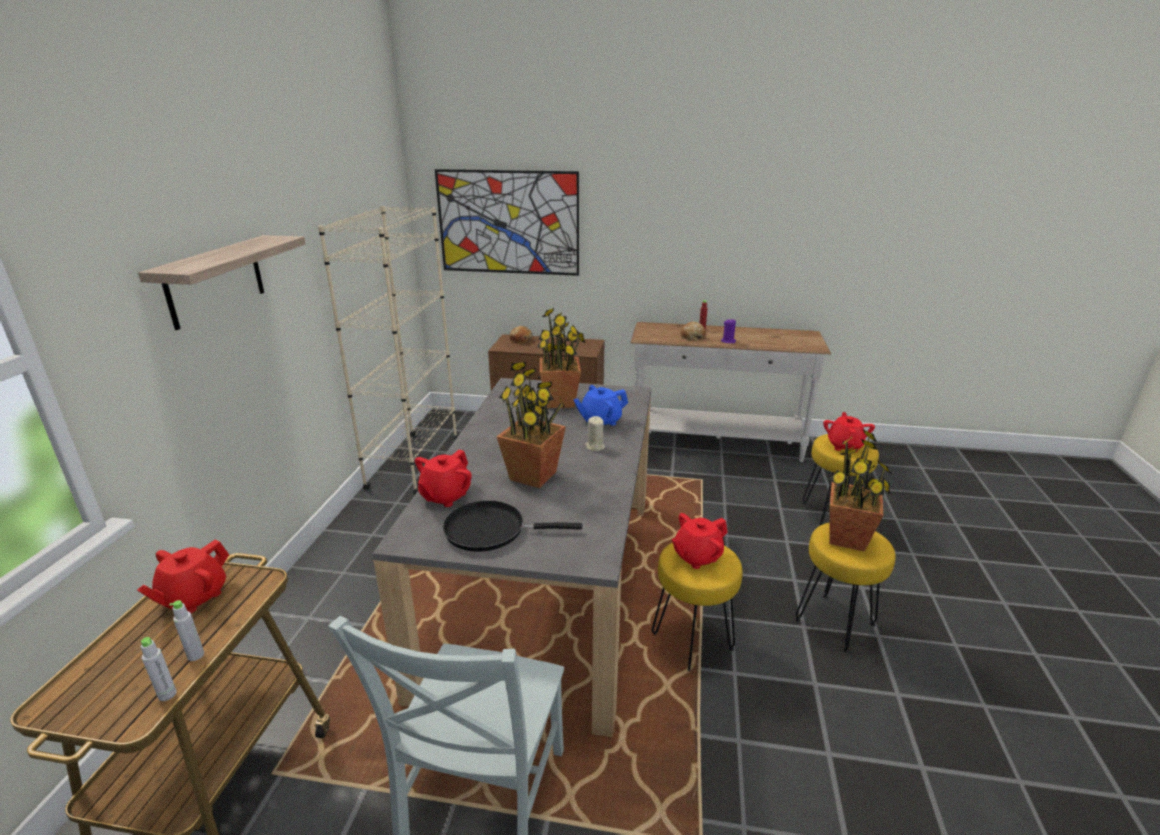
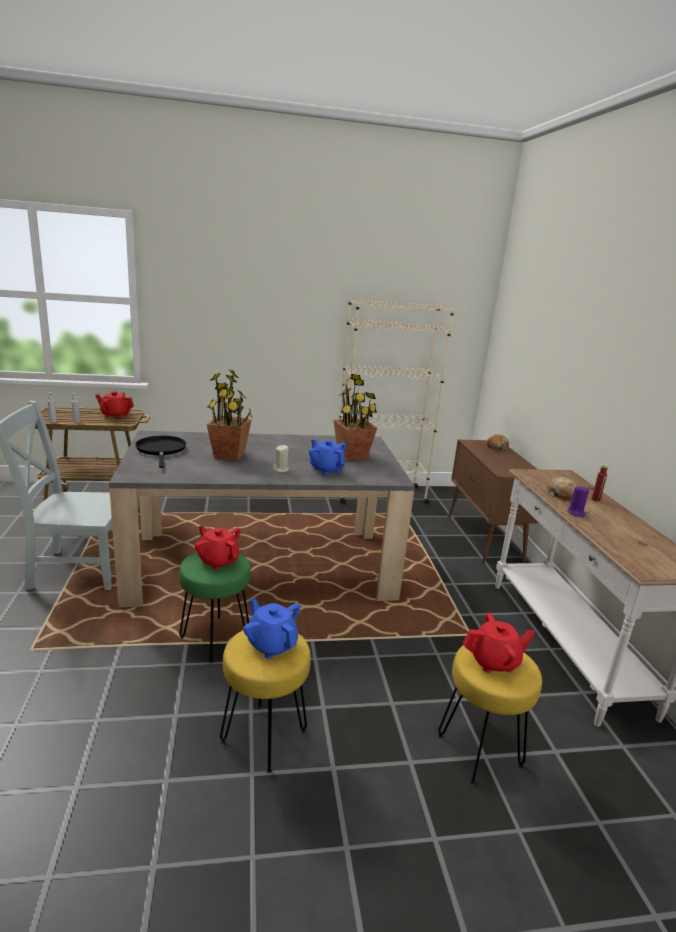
camera: 70 degrees right, 5 degrees down
(215, 281) = (247, 304): shelf -> none
(445, 496) = (197, 438): red teapot -> none
(508, 223) = (529, 341): picture -> none
(692, 641) = (216, 639): yellow stool -> green stool
(847, 538) = (271, 644): potted plant -> blue teapot

